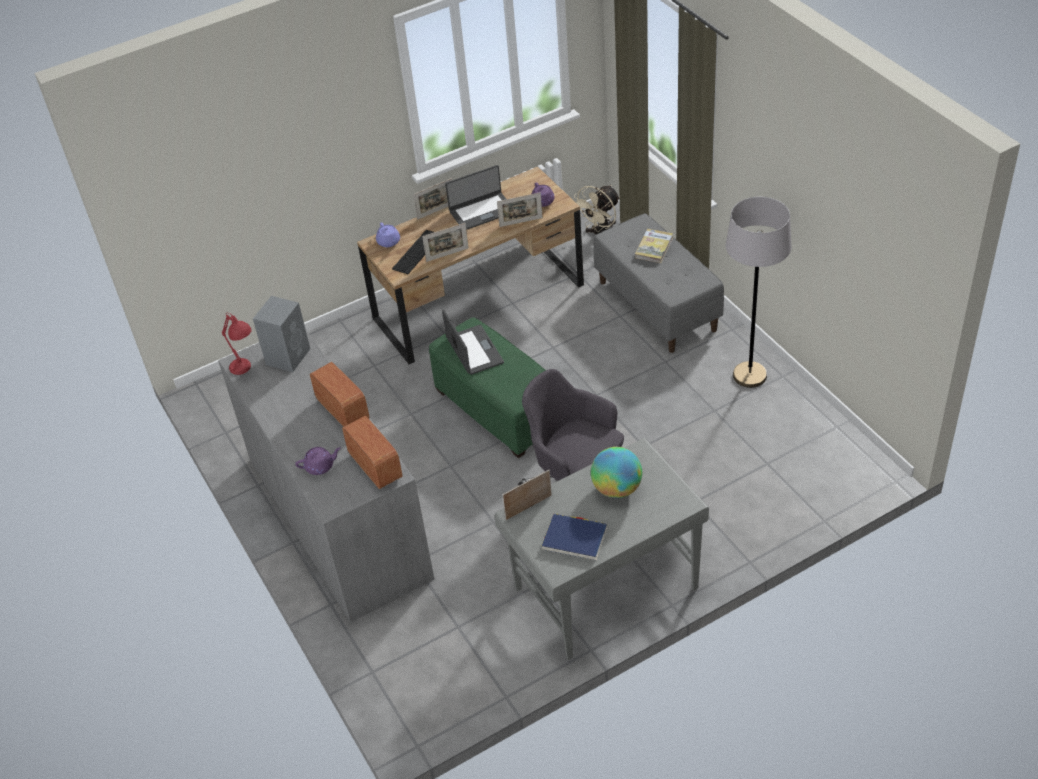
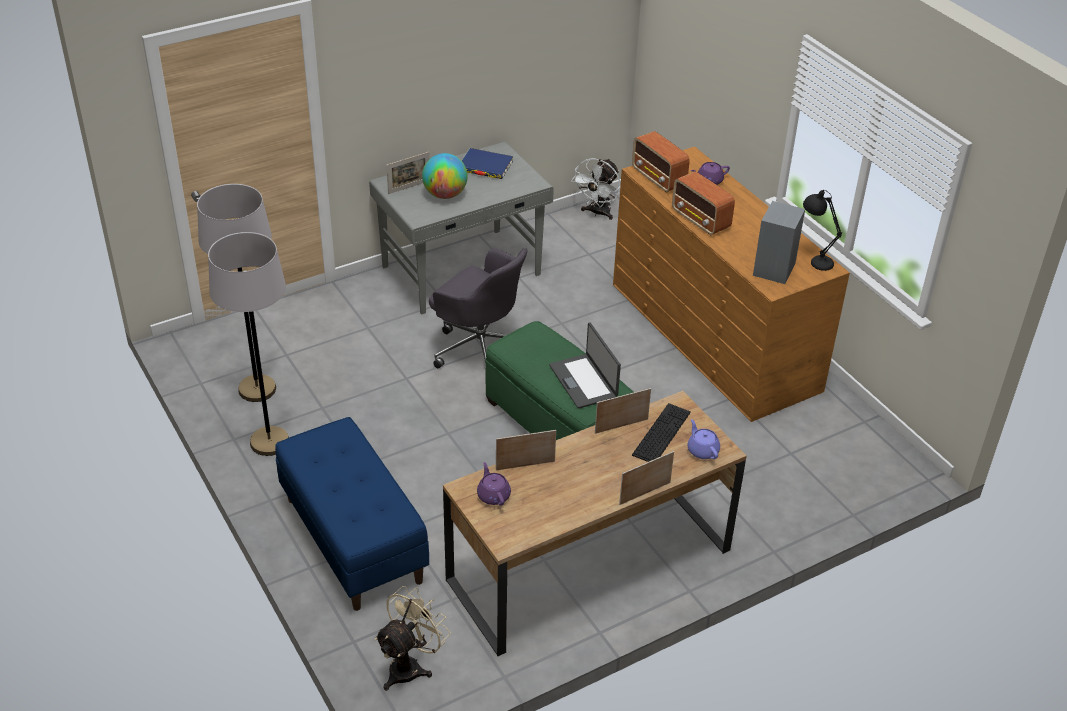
camera: 175 degrees right, 5 degrees down
(246, 371) = (814, 259): red table lamp -> black table lamp
(338, 516) = (714, 336): grey dresser -> brown dresser
(441, 702) = (597, 213): none -> white fan
(481, 211) = (580, 487): laptop -> none
(528, 507) = (523, 187): picture frame -> picture frame (409, 187)
(654, 247) = (348, 498): book -> none
(658, 306) = (352, 540): grey bench -> blue bench
(780, 424) = (257, 389): none -> grey floor lamp

